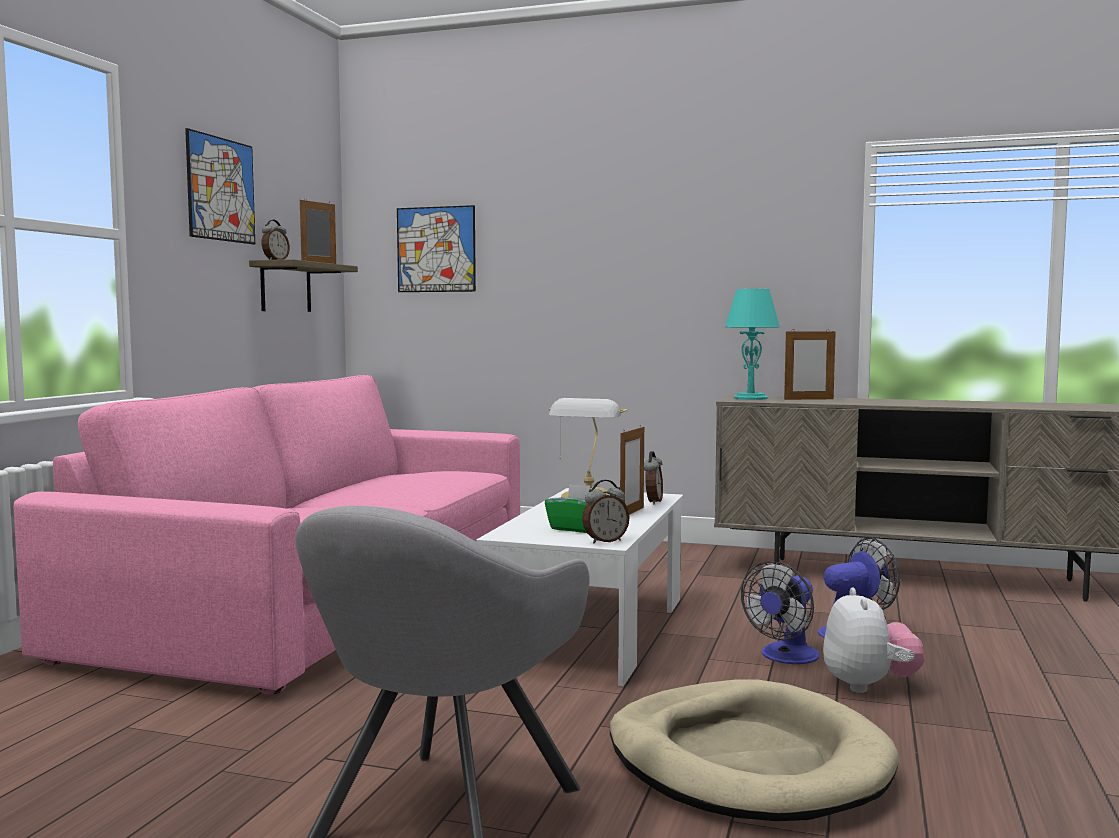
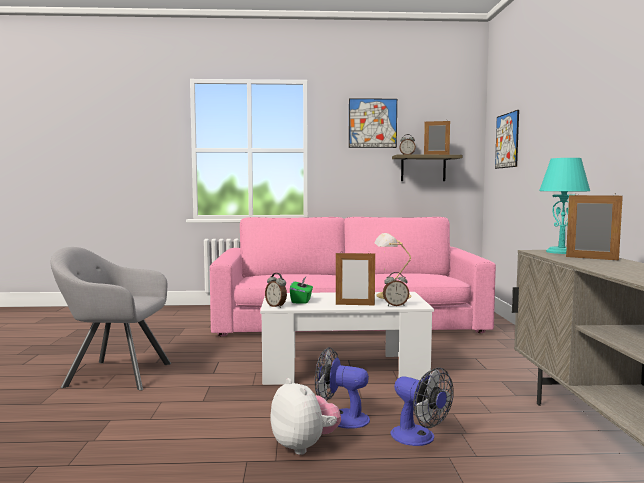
camera: 70 degrees right, 0 degrees up
(747, 760) = (175, 418): beige dog bed -> none
(808, 399) = (591, 258): picture frame -> picture frame turned 150 degrees clockwise
(869, 686) = (304, 446): plush toy -> plush toy turned 105 degrees counterclockwise

